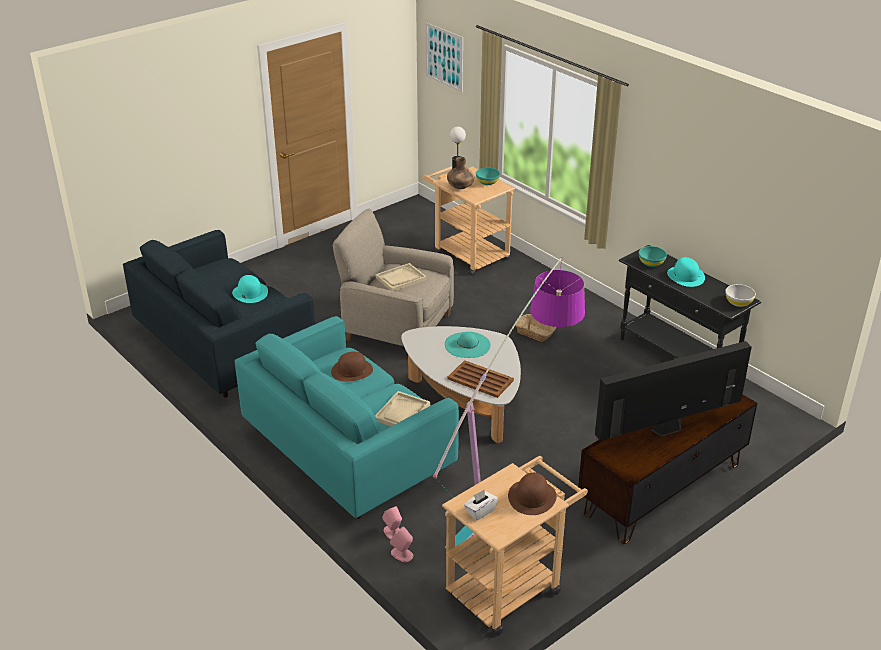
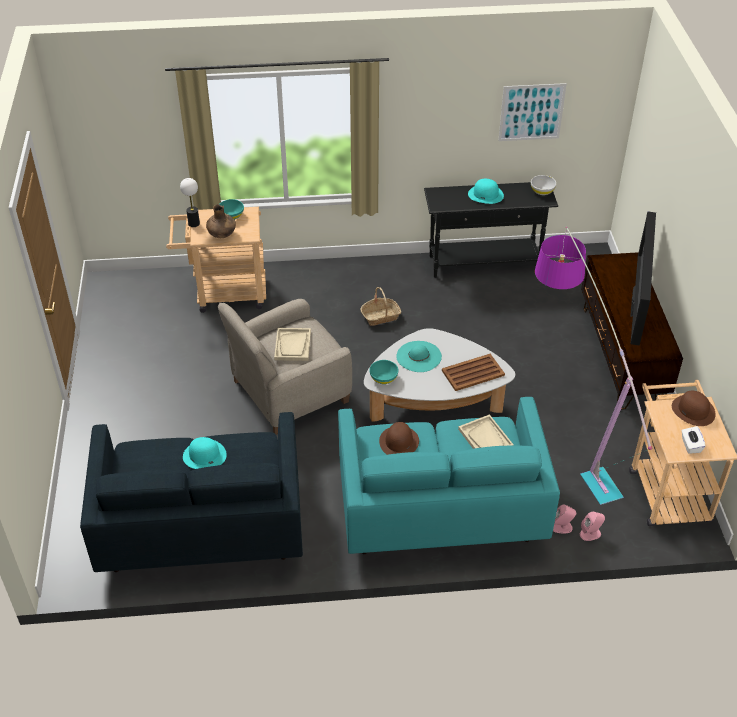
camera: 55 degrees left, 10 degrees up
(444, 57) = (104, 117): picture -> picture (531, 112)
(651, 263) = (452, 200): turquoise bowl -> turquoise bowl (383, 378)

